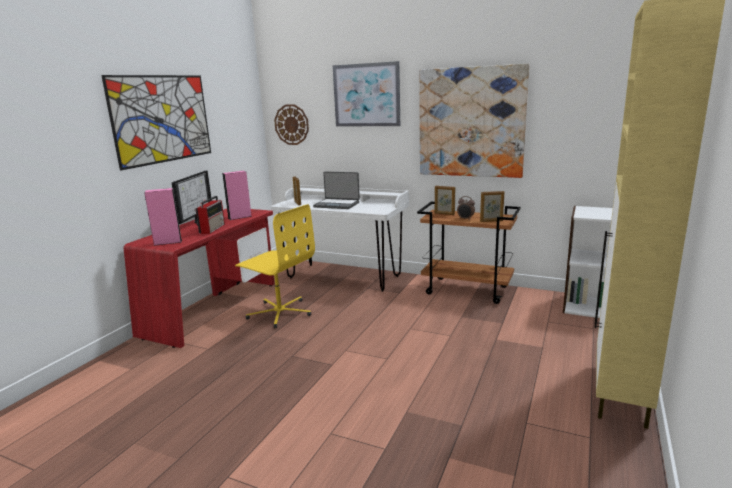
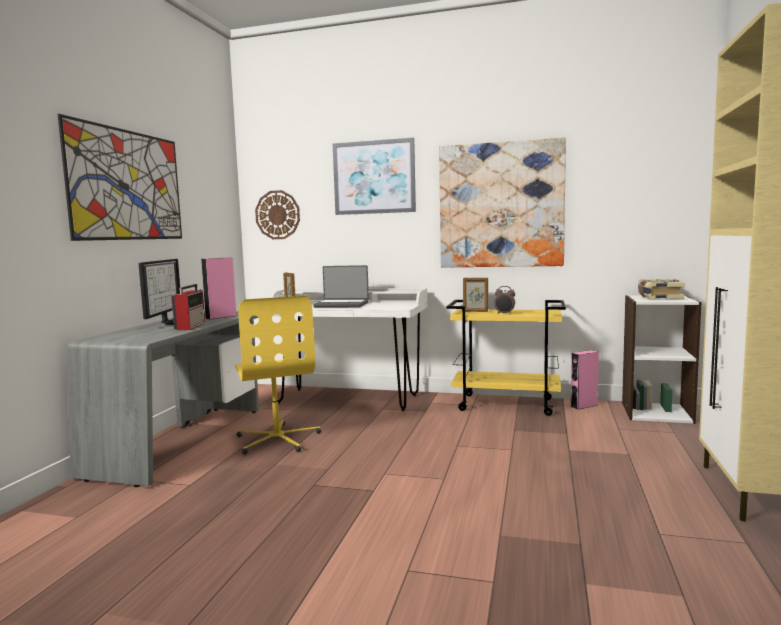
camera: 10 degrees left, 10 degrees down
(168, 242) = (134, 338): pink speaker -> pink speaker (584, 406)
(214, 309) = (184, 440): red desk -> grey desk
(280, 312) = (278, 439): yellow office chair -> yellow office chair turned 45 degrees clockwise
(467, 290) = (507, 404): brown cart -> yellow cart
(491, 221) = (536, 314): picture frame -> none
(598, 212) = (658, 297): none -> book

